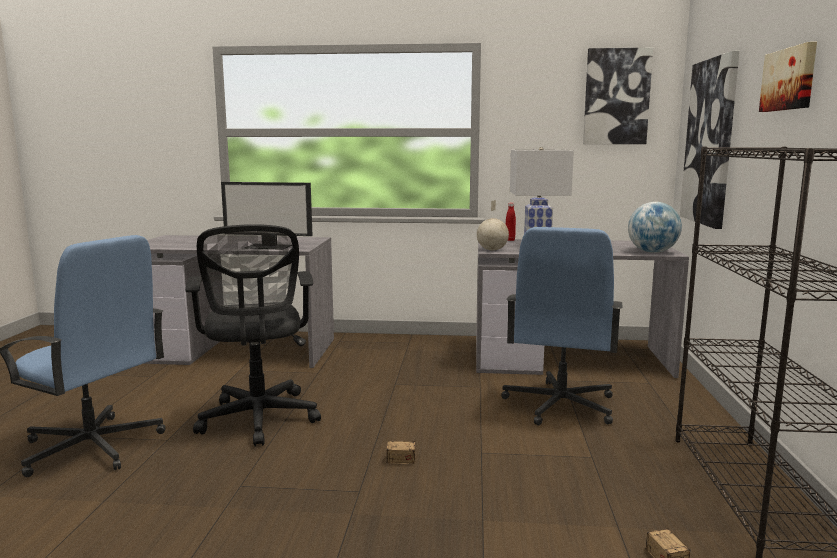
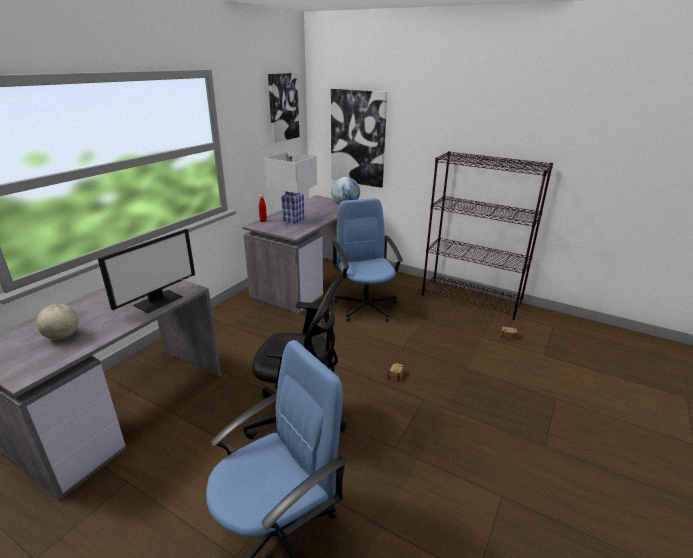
camera: 65 degrees left, 15 degrees up
(491, 250) = (291, 234): globe -> globe (62, 337)
(559, 405) = (366, 306): blue office chair -> blue office chair turned 150 degrees counterclockwise
(790, 79) = (443, 118): picture -> none

